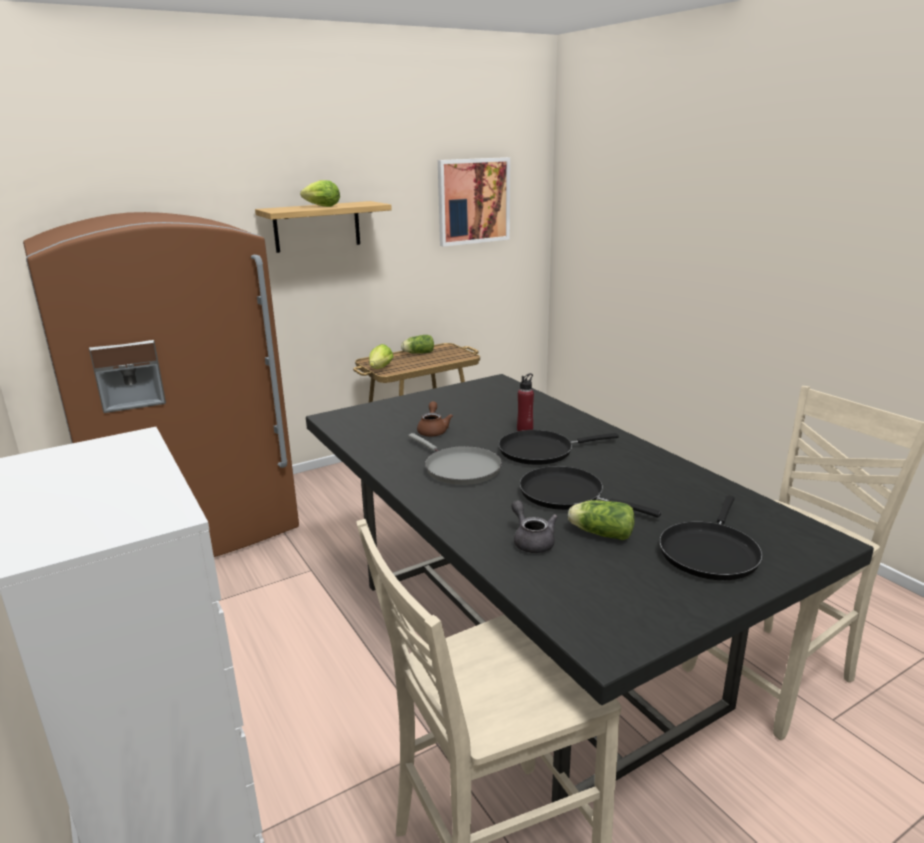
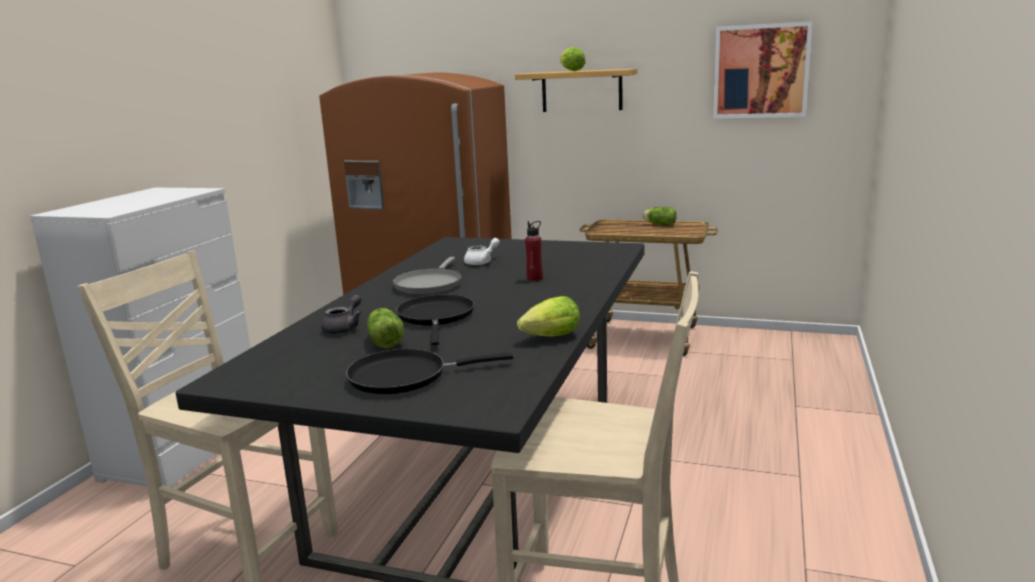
camera: 50 degrees right, 5 degrees down
(379, 369) = (597, 228): lettuce -> lettuce (548, 338)
(433, 430) = (482, 262): brown teapot -> white teapot
(540, 451) = (503, 292): black frying pan -> none

